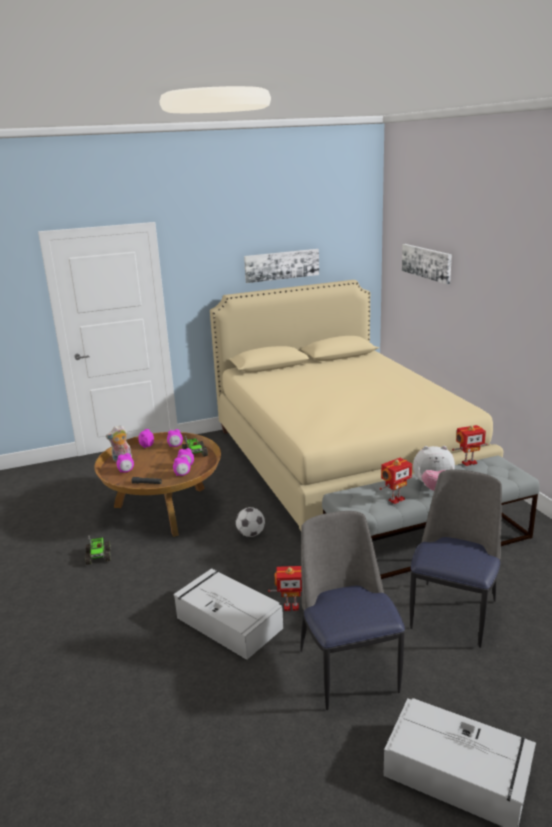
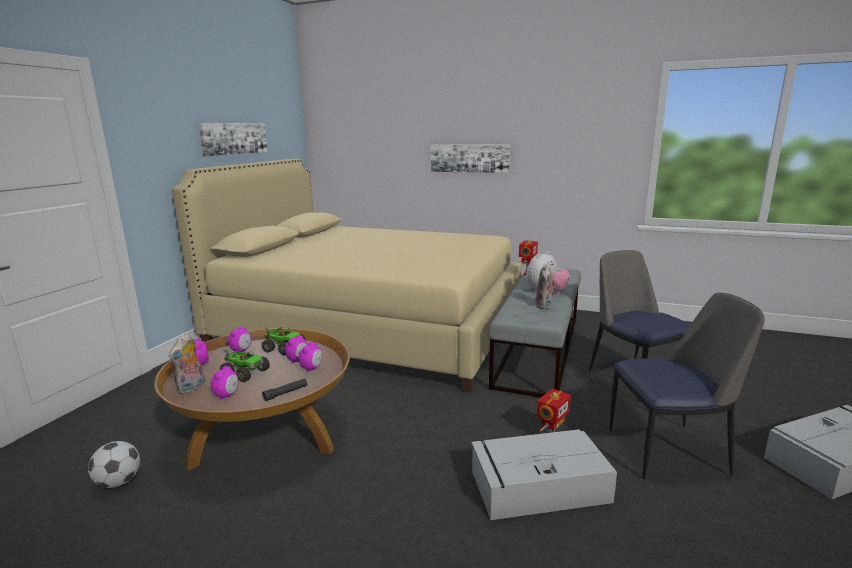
camera: 50 degrees left, 5 degrees down
(99, 556) = (271, 531): toy truck -> toy truck (245, 373)
(251, 534) = (405, 409): football -> football (119, 482)
(348, 667) = (670, 451): chair -> chair turned 150 degrees clockwise
(395, 499) = (544, 306): toy robot -> plush toy
(427, 262) = (379, 131): picture -> picture (469, 158)

